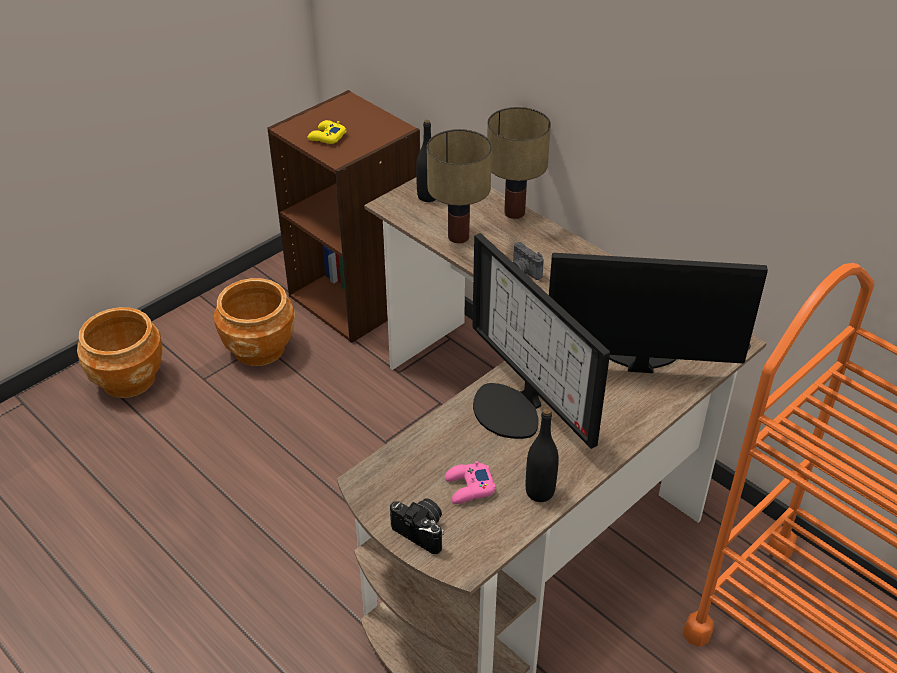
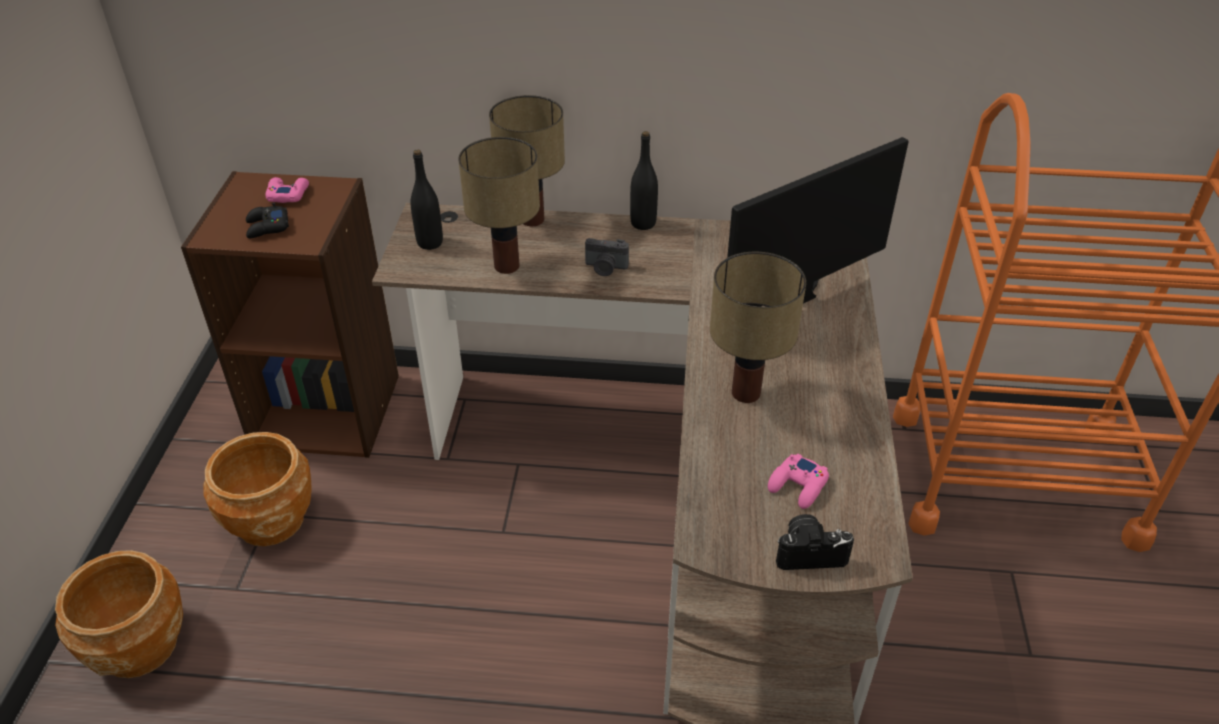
camera: 40 degrees left, 0 degrees up
(326, 137) = (267, 227): yellow game controller -> black game controller
(362, 120) = (287, 194): none -> pink game controller
(514, 408) = (747, 392): monitor -> table lamp
(540, 492) = (856, 451): black bottle -> black bottle (643, 223)

